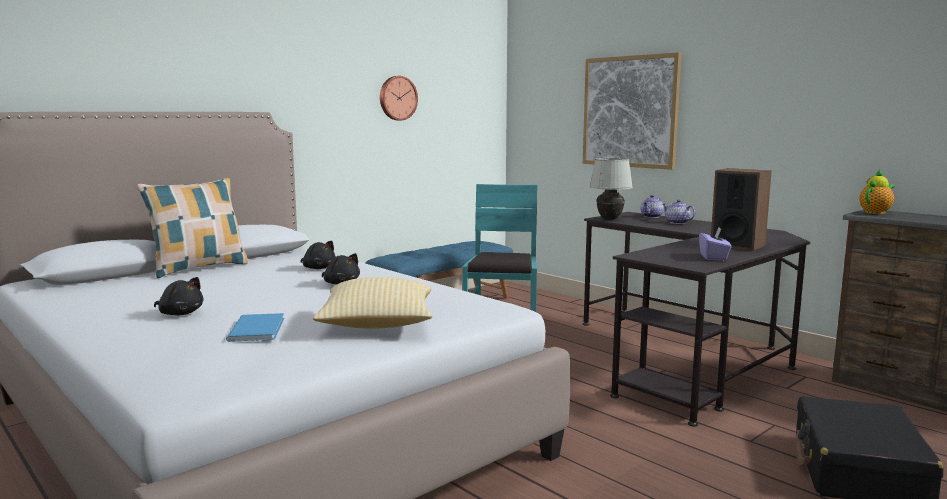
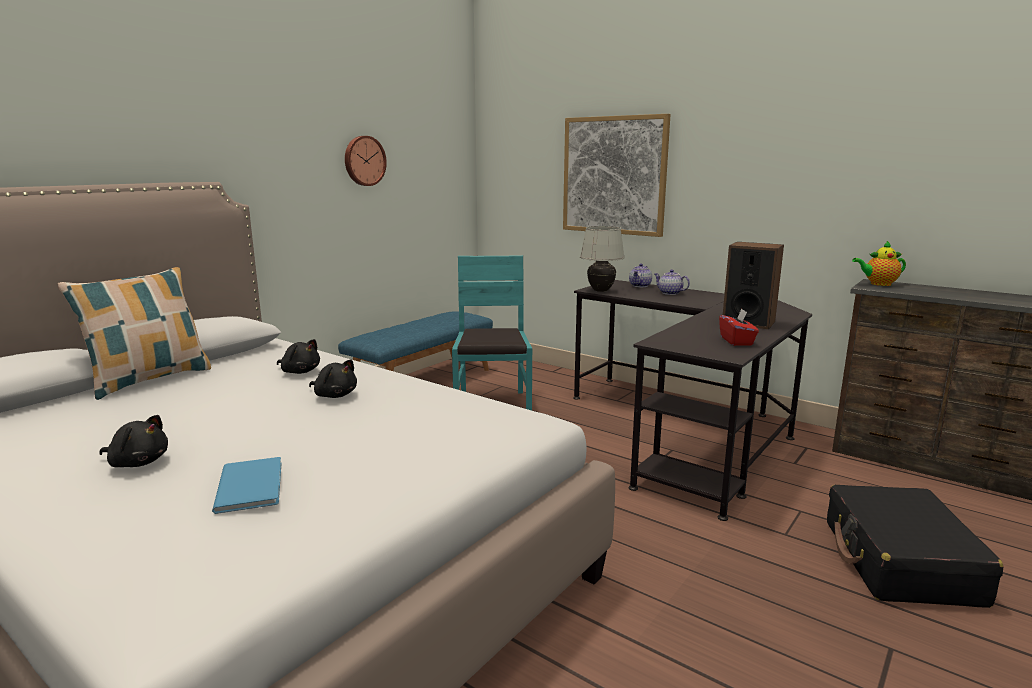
camera: 10 degrees left, 5 degrees up
(377, 324) = (401, 462): pillow -> none
(713, 257) = (737, 341): purple tissue box -> red tissue box
(876, 212) = (878, 284): teapot -> teapot turned 135 degrees counterclockwise

